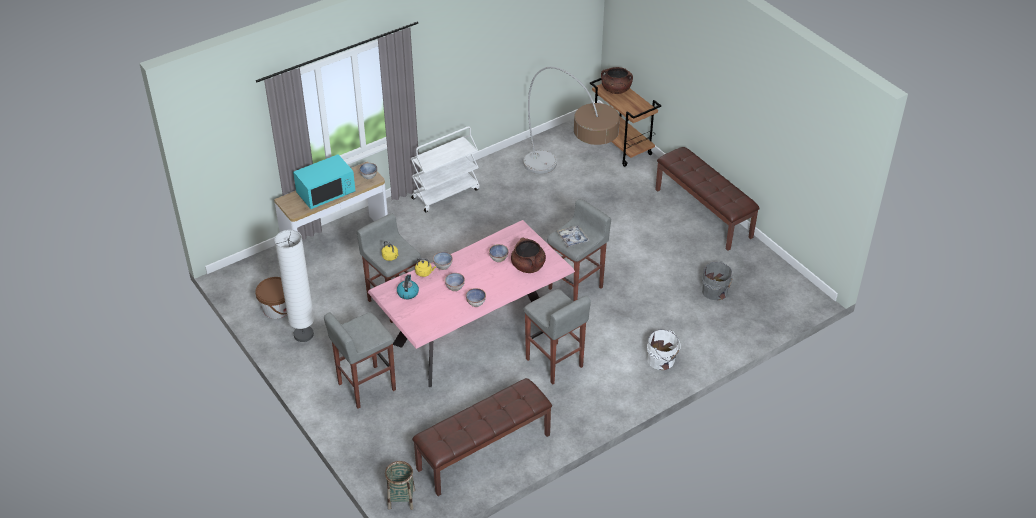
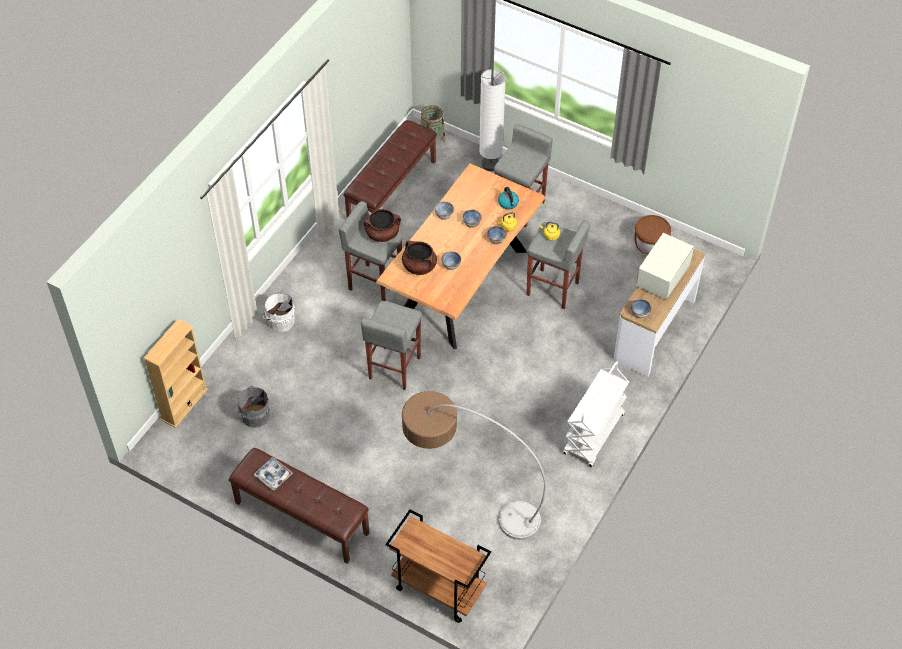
camera: 155 degrees right, 10 degrees up
(303, 335) = (607, 231): white floor lamp -> white floor lamp (490, 164)
(326, 193) = (663, 277): turquoise microwave -> white microwave
(473, 334) = (461, 285): pink dining table -> brown dining table
(573, 239) = (395, 316): tray -> tray (273, 475)
(616, 90) = (456, 563): brown cooking pot -> brown cooking pot (382, 234)
(776, 320) = (184, 404): none -> beige bookcase

